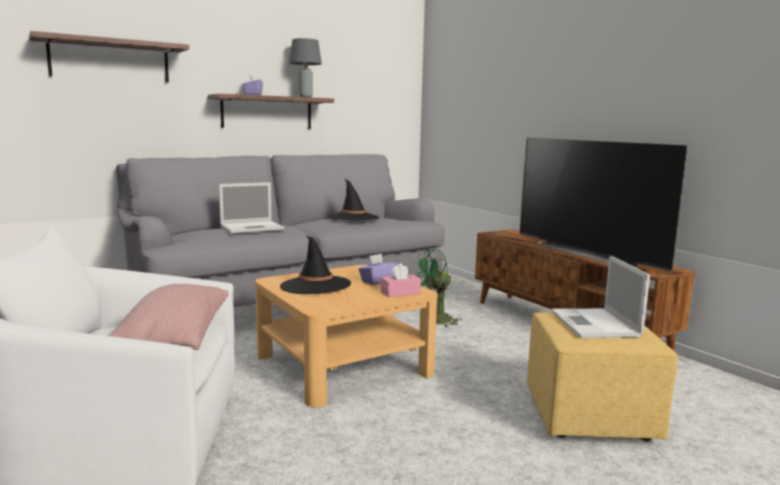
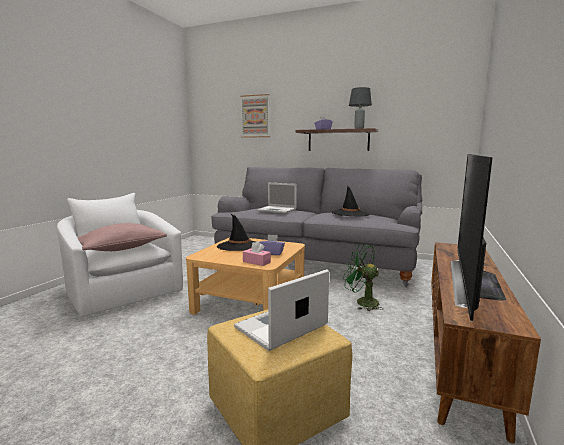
camera: 55 degrees right, 0 degrees up
(110, 60) = (255, 116): shelf -> picture

